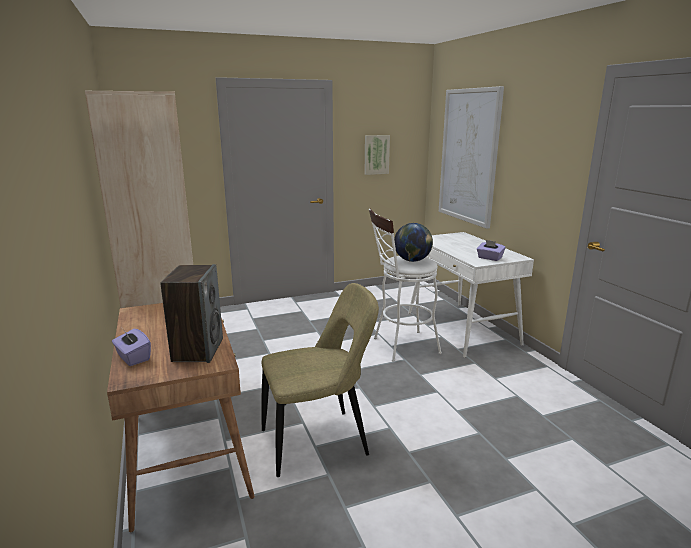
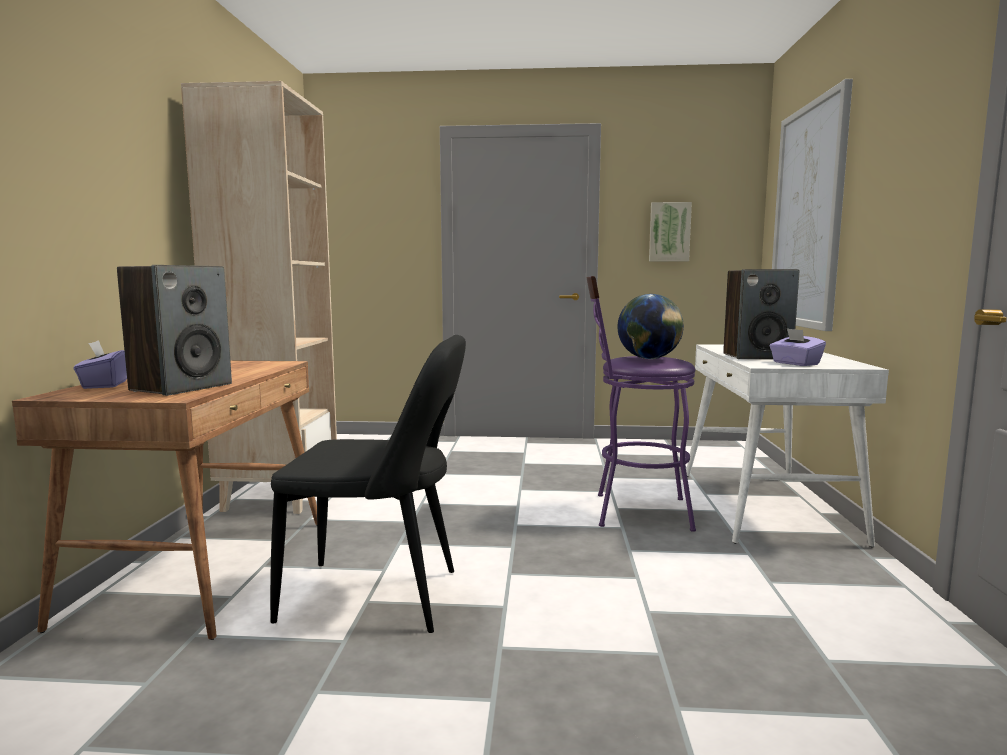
camera: 25 degrees right, 10 degrees down
(319, 441) = (379, 597): beige chair -> black chair
(401, 346) = (632, 511): white stool -> purple stool
(463, 251) = (757, 356): none -> speaker

